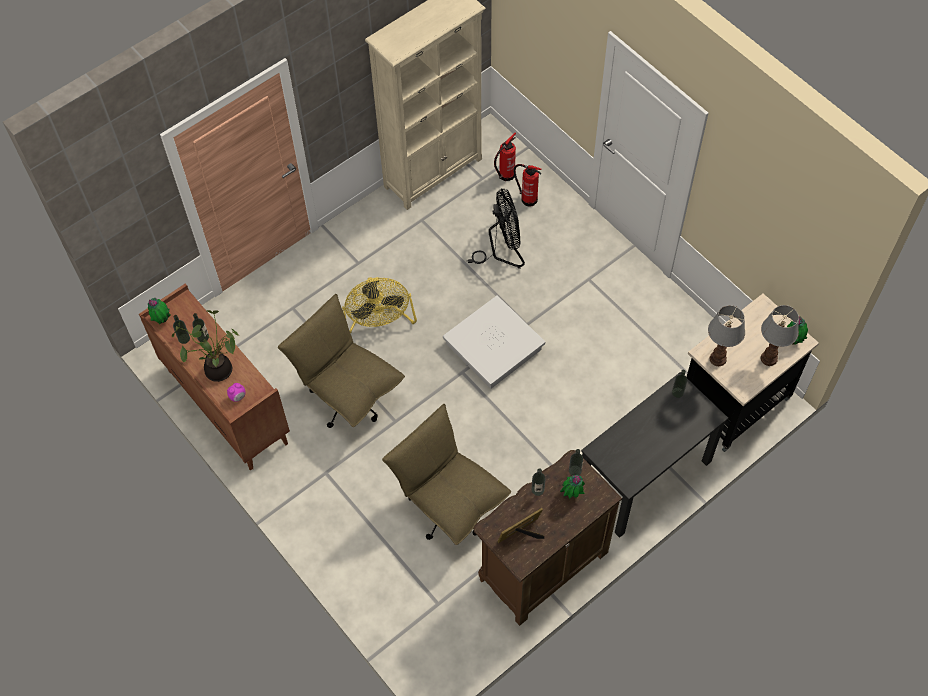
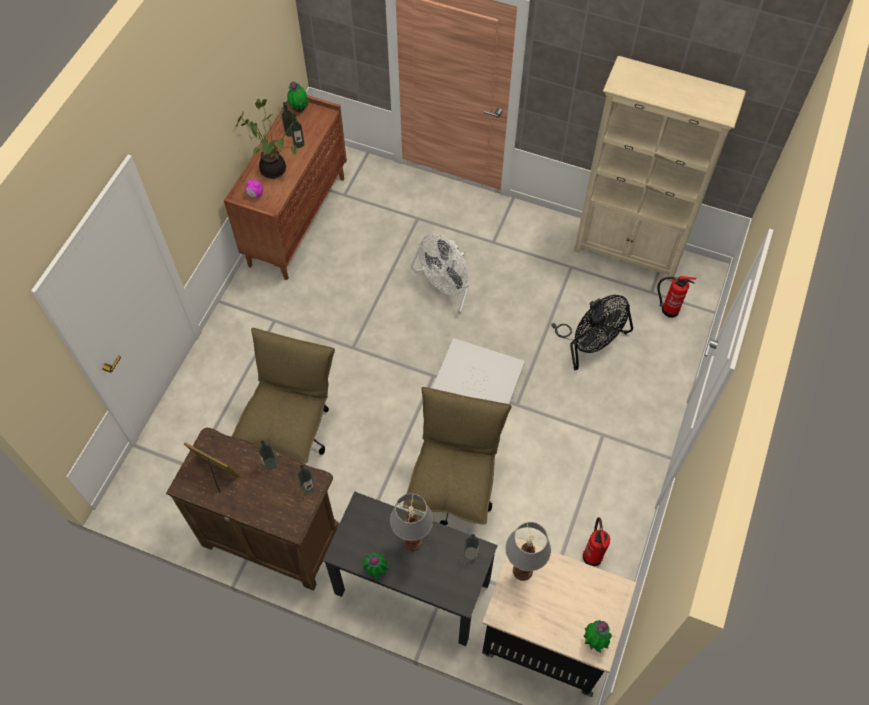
camera: 60 degrees right, 0 degrees up
(349, 397) = (356, 302): beige office chair -> beige office chair (454, 488)
(376, 318) = (446, 283): yellow fan -> white fan
(528, 198) = (656, 340): fire extinguisher -> fire extinguisher (592, 554)
(571, 494) = (280, 496): potted plant -> potted plant (376, 571)
(769, 358) = (555, 625): table lamp -> table lamp (413, 542)

